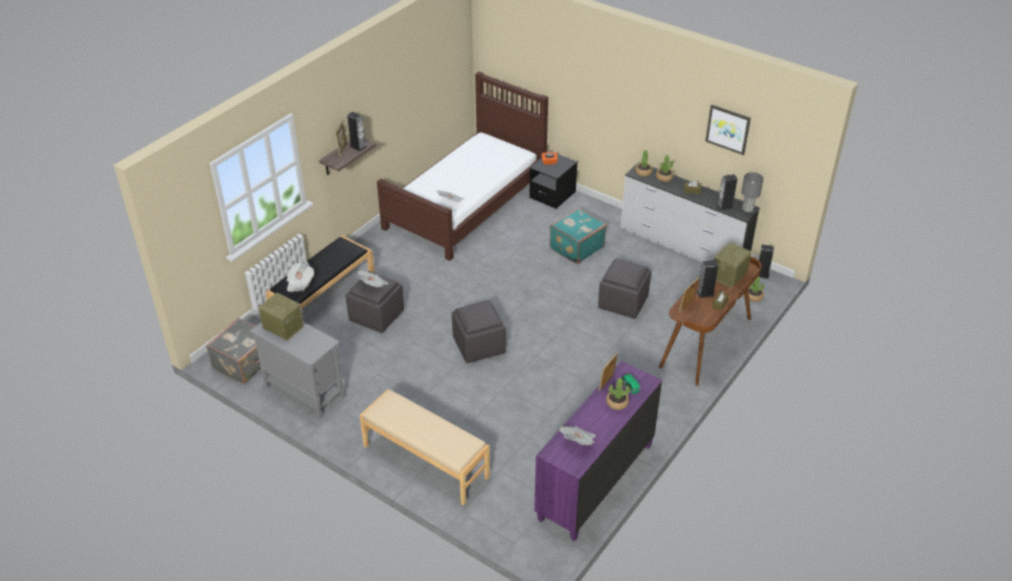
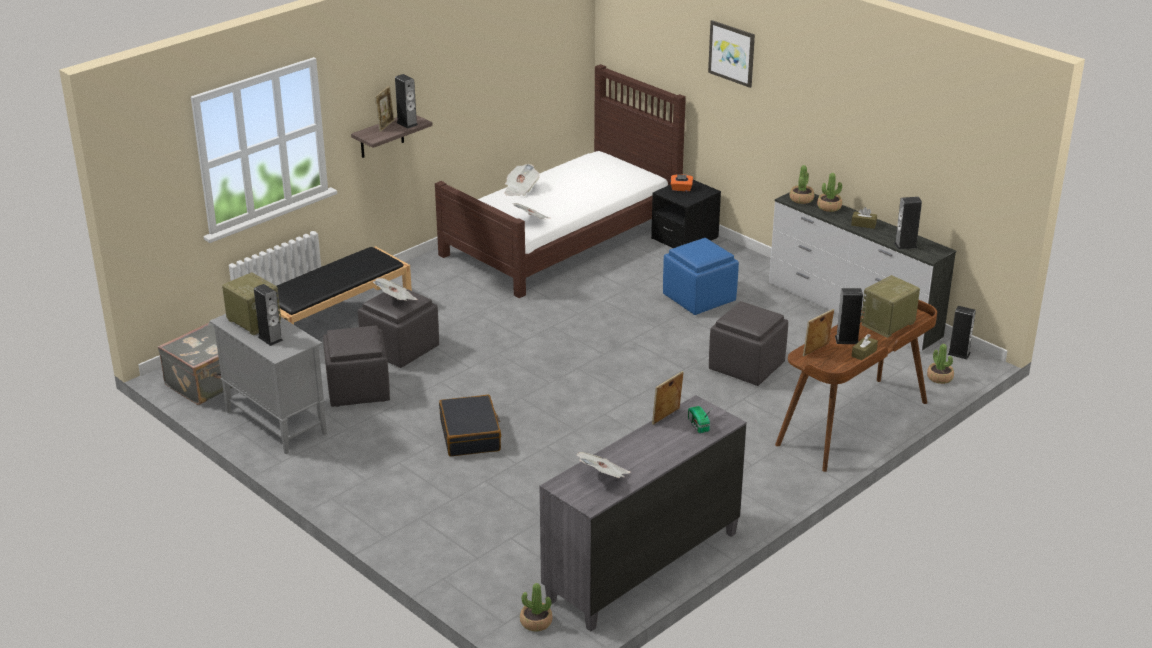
camera: 10 degrees right, 10 degrees down
(299, 283) = (300, 290): newspaper -> newspaper (520, 190)
(300, 342) = (270, 338): none -> speaker
(425, 461) = (412, 517): beige bench -> none
(447, 386) = (470, 435): none -> black suitcase
(478, 345) = (527, 395): grey ottoman -> grey ottoman (357, 389)
(576, 247) = (699, 299): turquoise suitcase -> blue ottoman
(595, 481) = (642, 566): purple dresser -> grey dresser
(617, 403) = (673, 440): potted plant -> potted plant (536, 622)
(728, 129) = (914, 133): picture -> picture (732, 53)
(747, 208) = (938, 250): grey table lamp -> none

